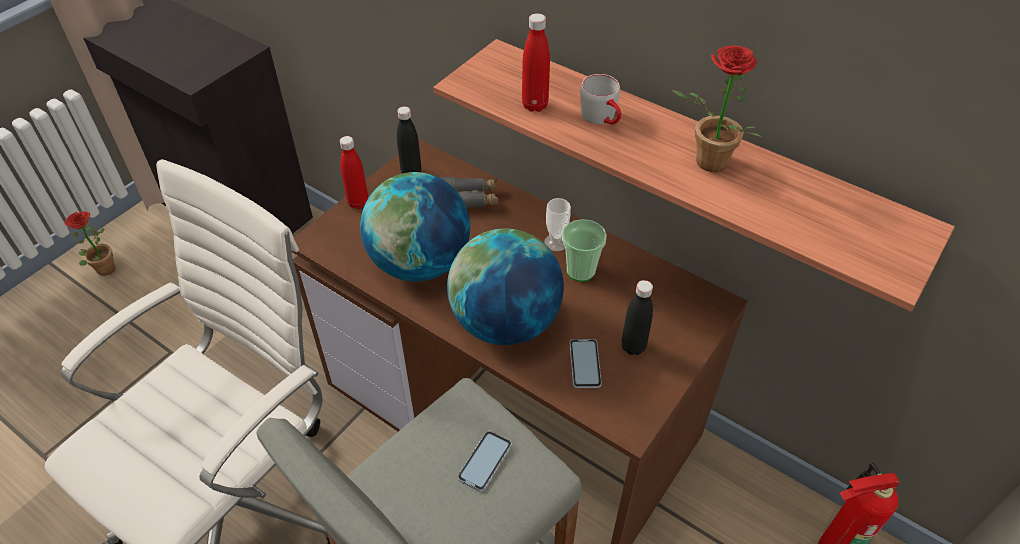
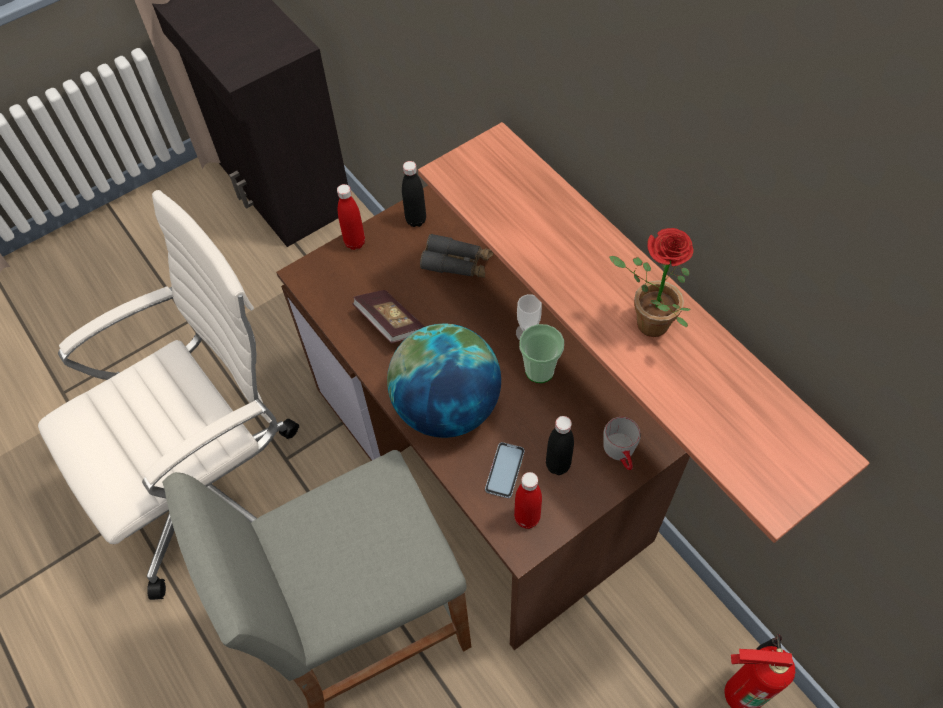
camera: 20 degrees right, 10 degrees up
(102, 268) = (150, 219): potted plant -> none
(420, 263) = (390, 324): globe -> book
(485, 461) = (381, 538): phone -> none
(535, 105) = (506, 214): red bottle -> red bottle (527, 518)
(602, 119) = (566, 246): grey mug -> grey mug (621, 453)

